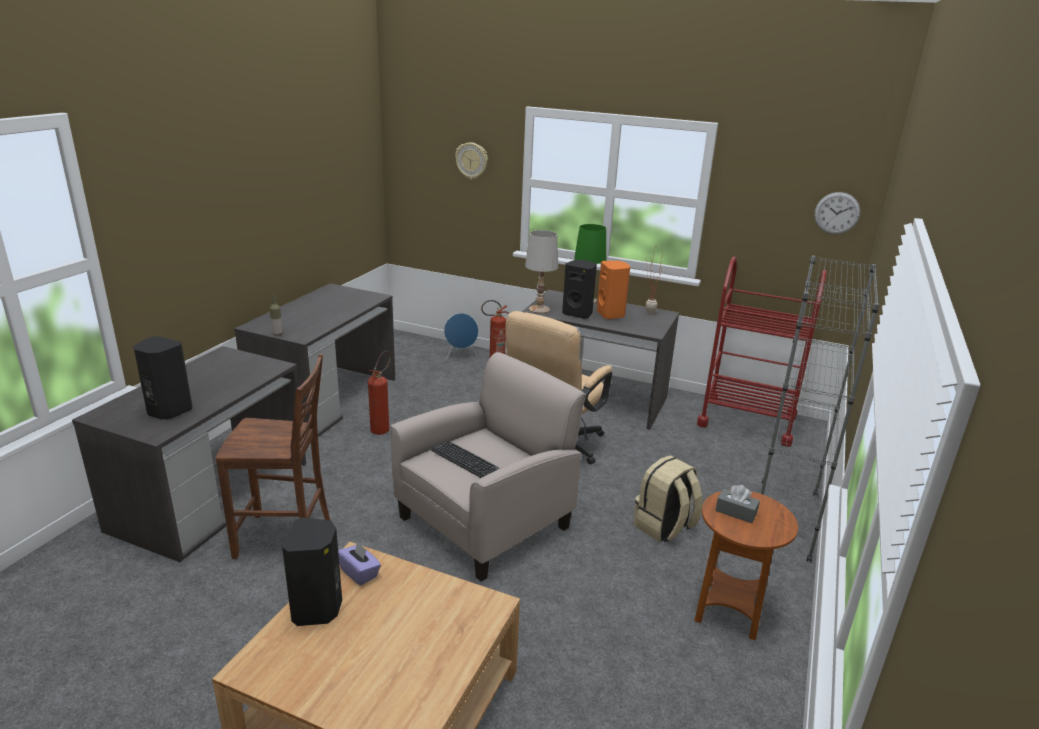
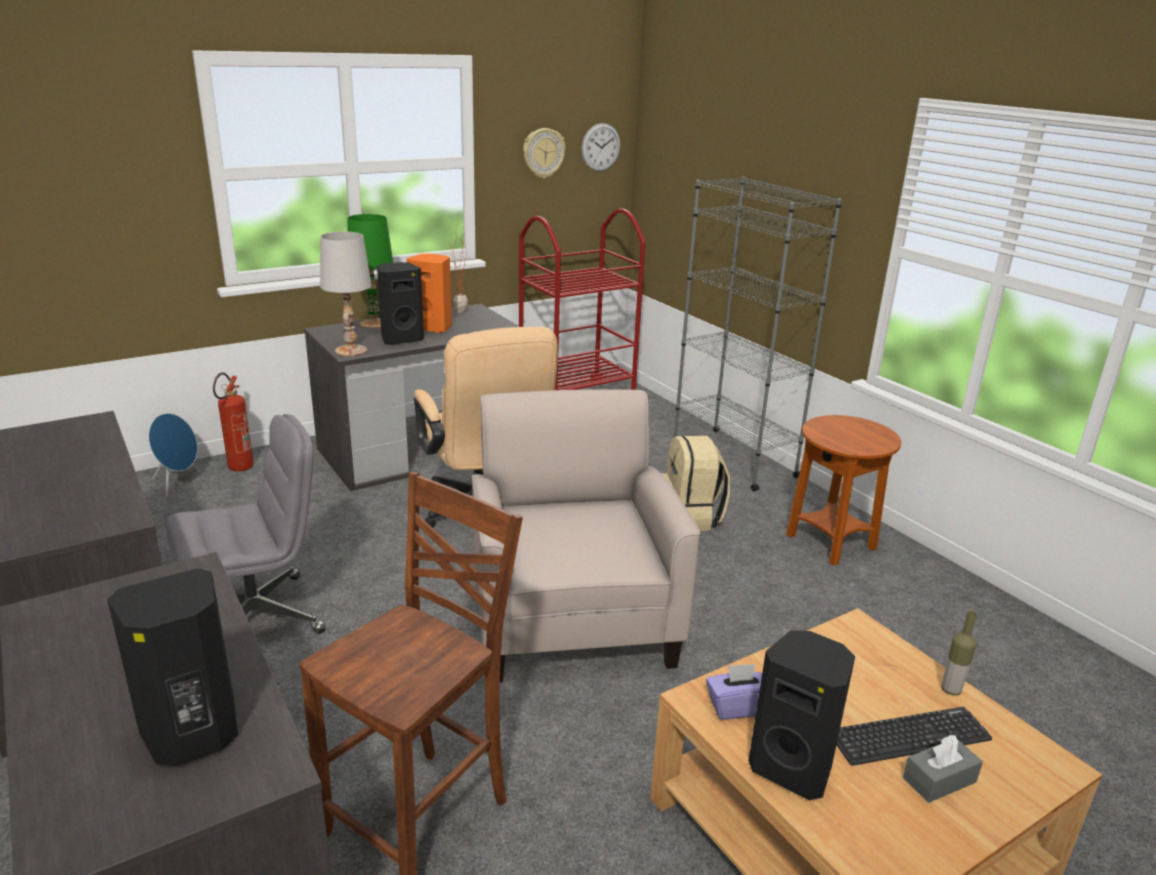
camera: 55 degrees left, 0 degrees up
(277, 334) = (64, 538): bottle -> bottle (951, 690)
(382, 428) = (257, 617): fire extinguisher -> grey office chair
(468, 462) = (581, 540): keyboard -> keyboard (909, 736)
(472, 160) = (104, 154): wall clock -> wall clock (543, 153)
(736, 512) = (841, 436): grey tissue box -> grey tissue box (939, 780)

